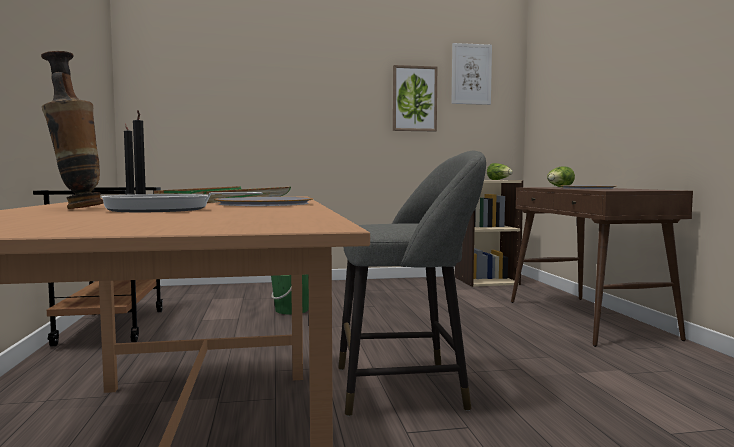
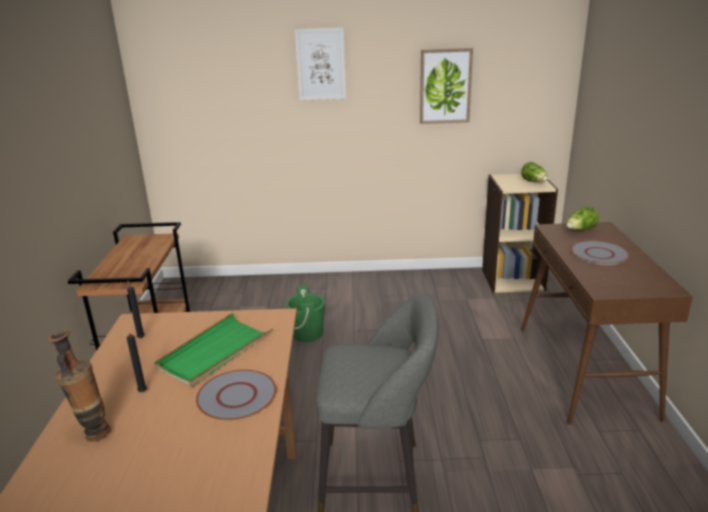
camera: 10 degrees right, 20 degrees up
(165, 209) = (153, 447): frying pan -> none
(471, 74) = (514, 53): picture -> picture (321, 64)

